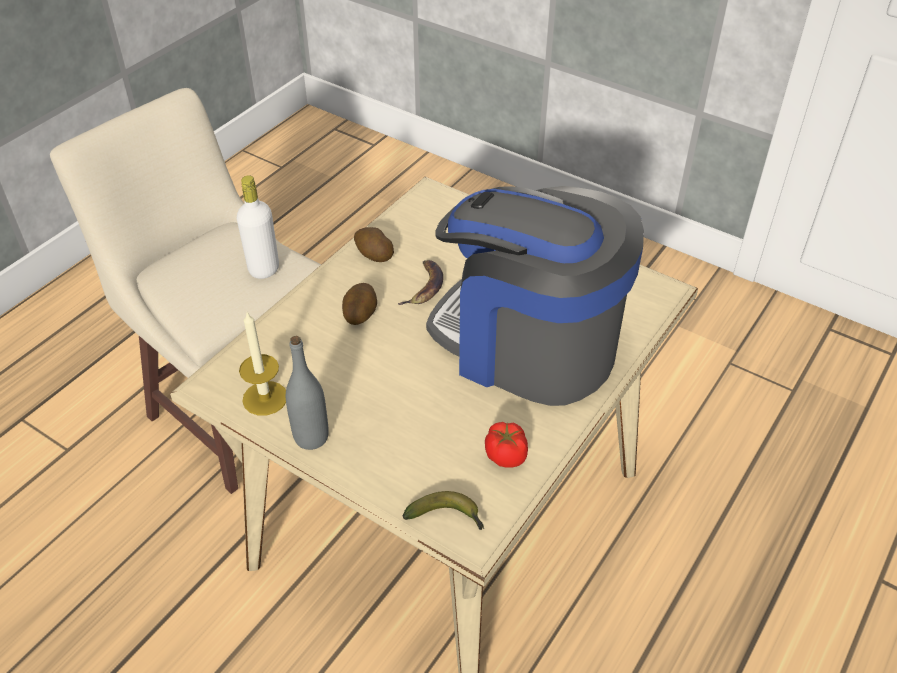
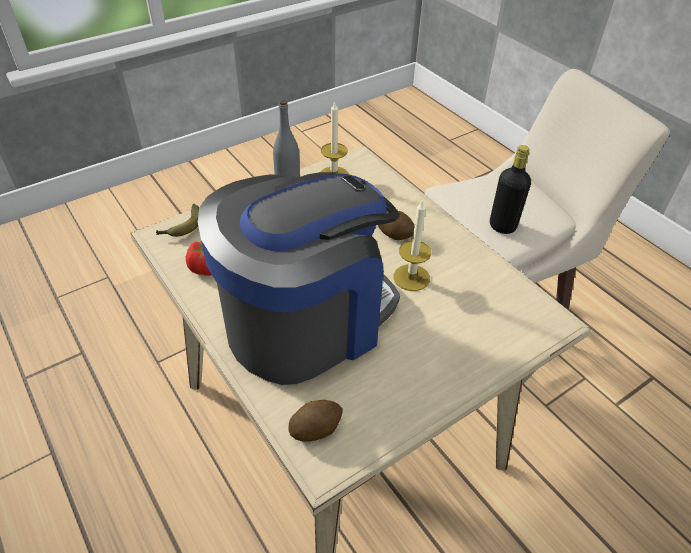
camera: 110 degrees right, 0 degrees up
(264, 269) = (502, 226): white bottle -> black bottle
(373, 255) = (466, 258): potato -> potato (316, 428)
(424, 287) = (411, 277): banana -> candle

